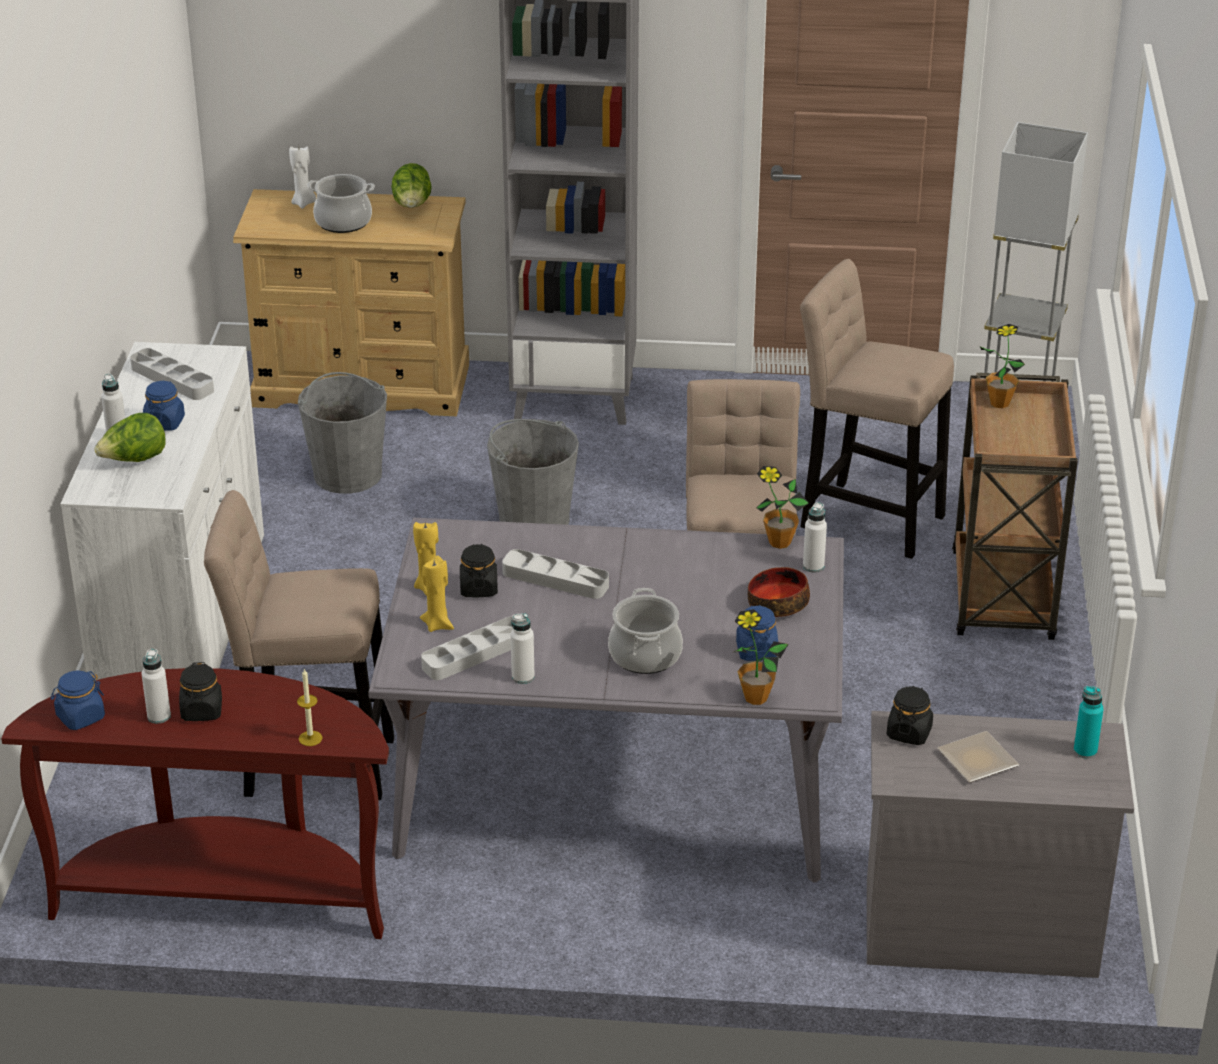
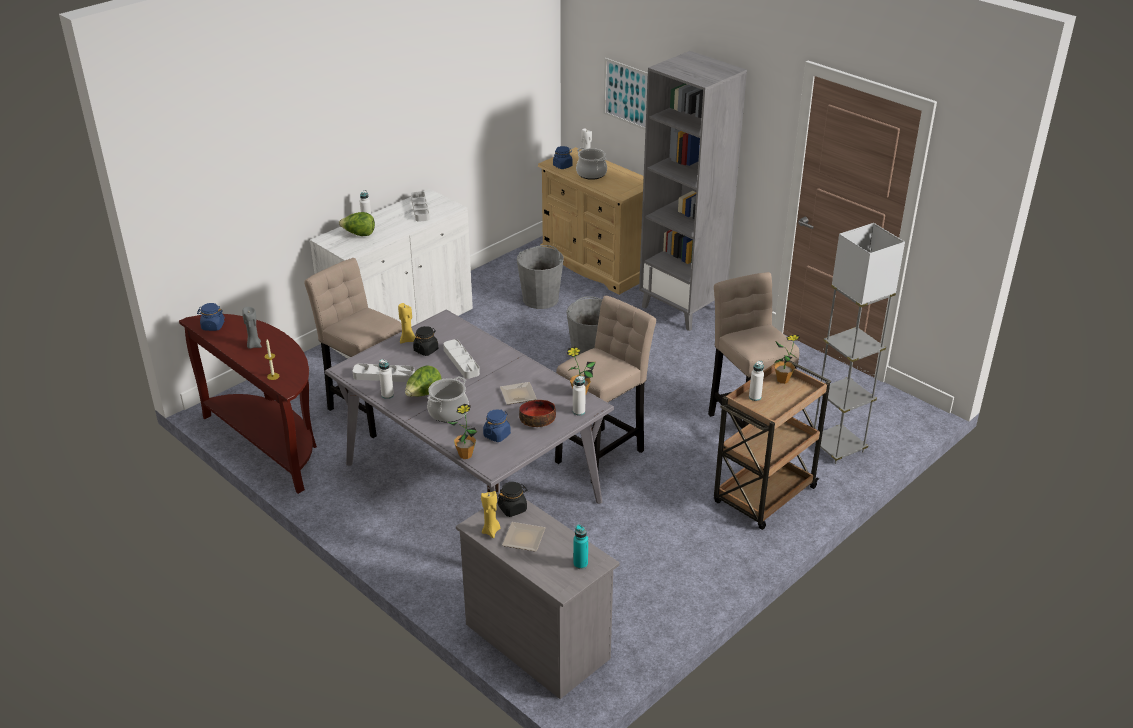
camera: 40 degrees right, 0 degrees up
(159, 716) = (237, 340): white bottle -> white bottle (755, 397)
(164, 422) = (391, 224): blue jar -> blue jar (562, 166)
(202, 711) = (254, 345): black jar -> grey candle
(364, 60) = (626, 93): none -> picture
(412, 206) = (630, 178): lettuce -> lettuce (423, 394)
(438, 624) = (388, 357): yellow candle -> yellow candle (491, 531)
(700, 585) = (517, 394): none -> plate

